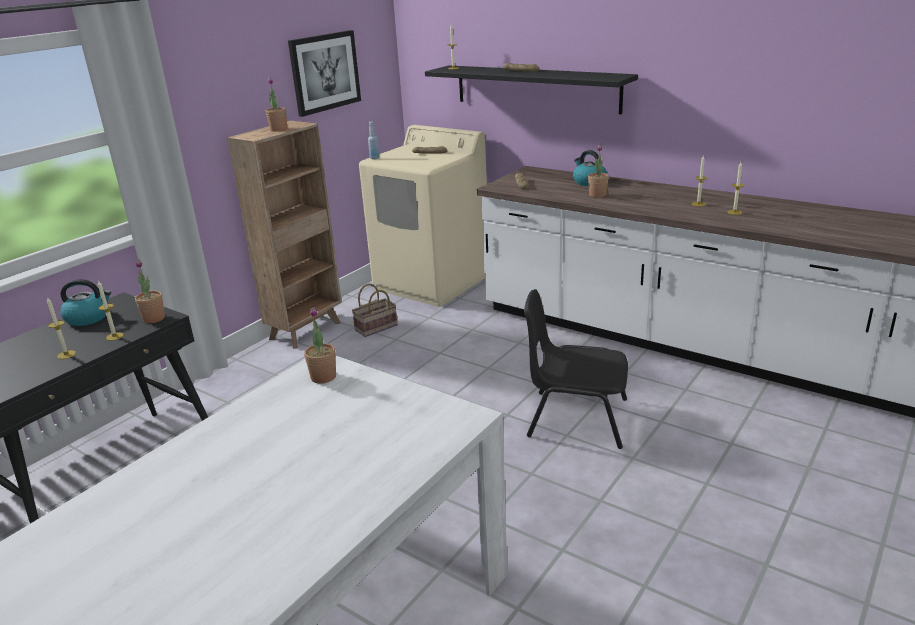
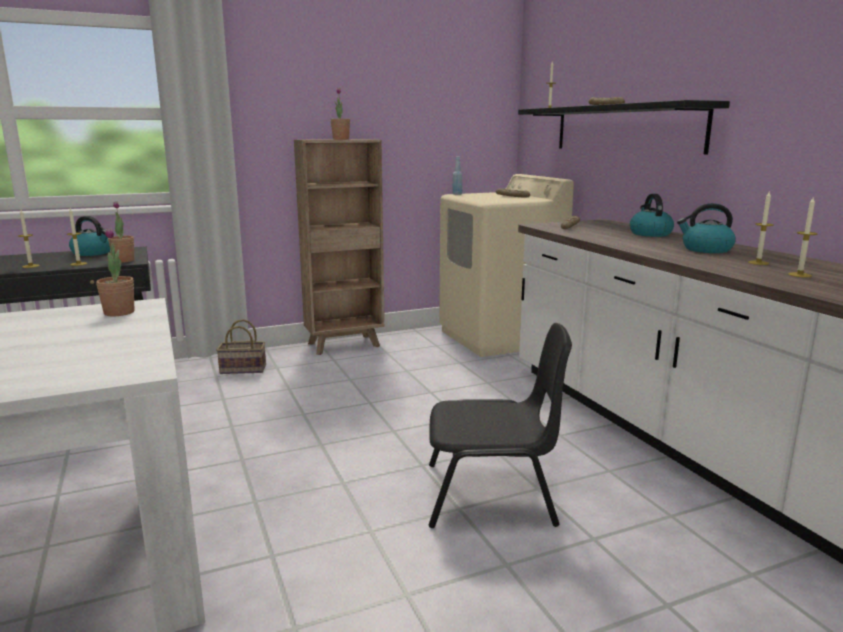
camera: 30 degrees right, 10 degrees down
(325, 72) = (421, 103): picture -> none
(375, 328) = (401, 358): basket -> basket (241, 370)
(576, 418) = (491, 495): black chair -> black chair turned 135 degrees clockwise
(597, 195) = (638, 241): potted plant -> none
(650, 195) = (705, 250): none -> kettle

